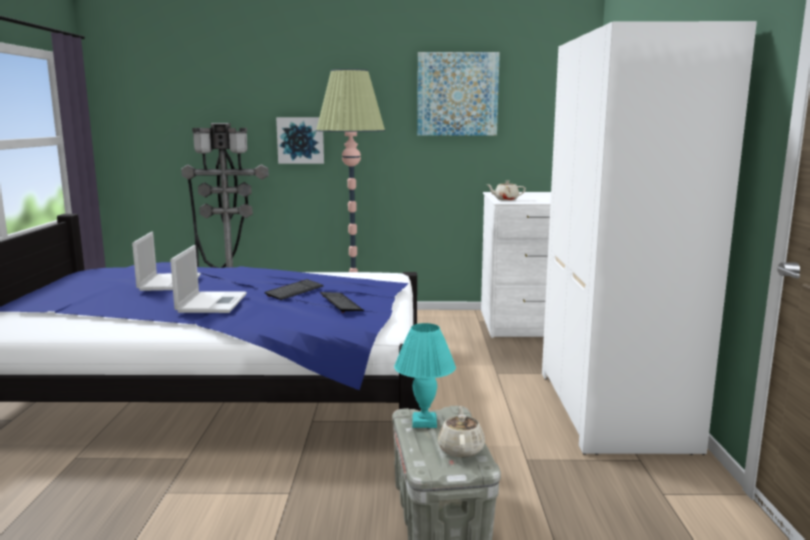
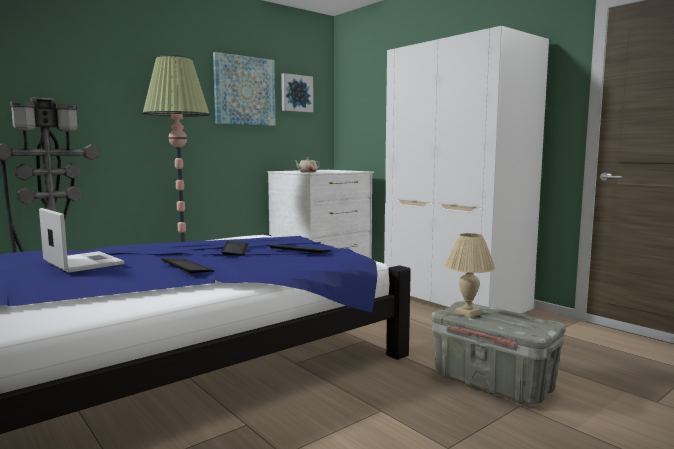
camera: 40 degrees left, 5 degrees down
(212, 302) = (186, 267): laptop -> keyboard
(300, 140) = (108, 124): picture -> picture (296, 93)
(424, 421) = (467, 313): turquoise table lamp -> beige table lamp
(461, 449) = (521, 318): beige teapot -> none

